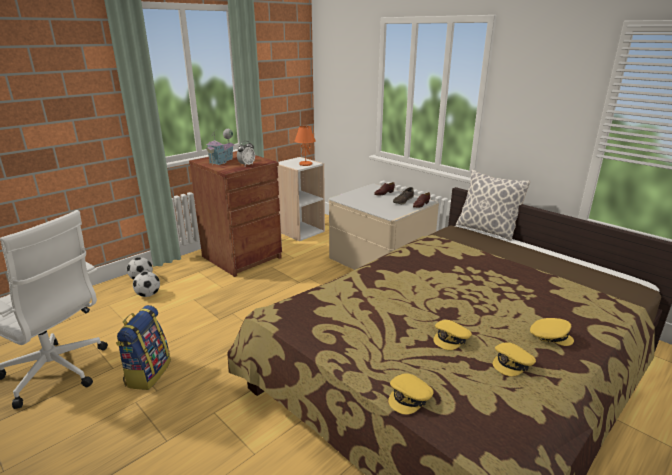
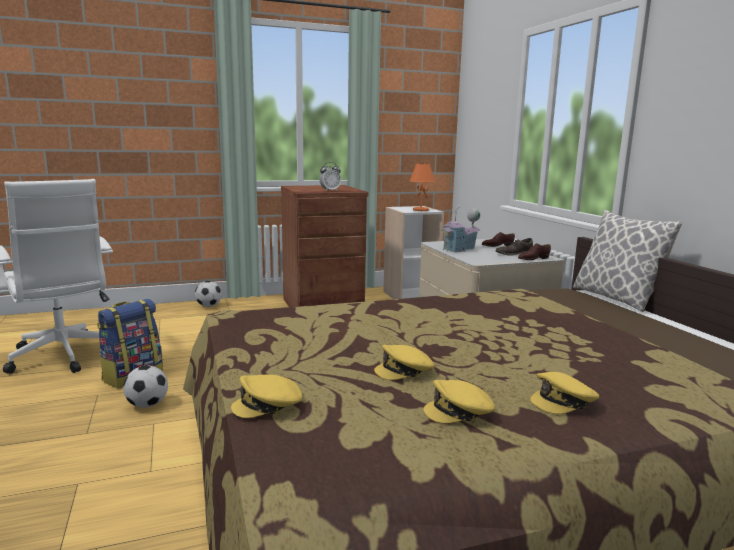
camera: 25 degrees right, 10 degrees down
(148, 295) = (201, 318): football -> football (147, 405)
(222, 161) = (311, 187): toy house -> toy house (460, 249)
(550, 336) = (563, 401): yellow cap -> yellow cap turned 105 degrees clockwise

